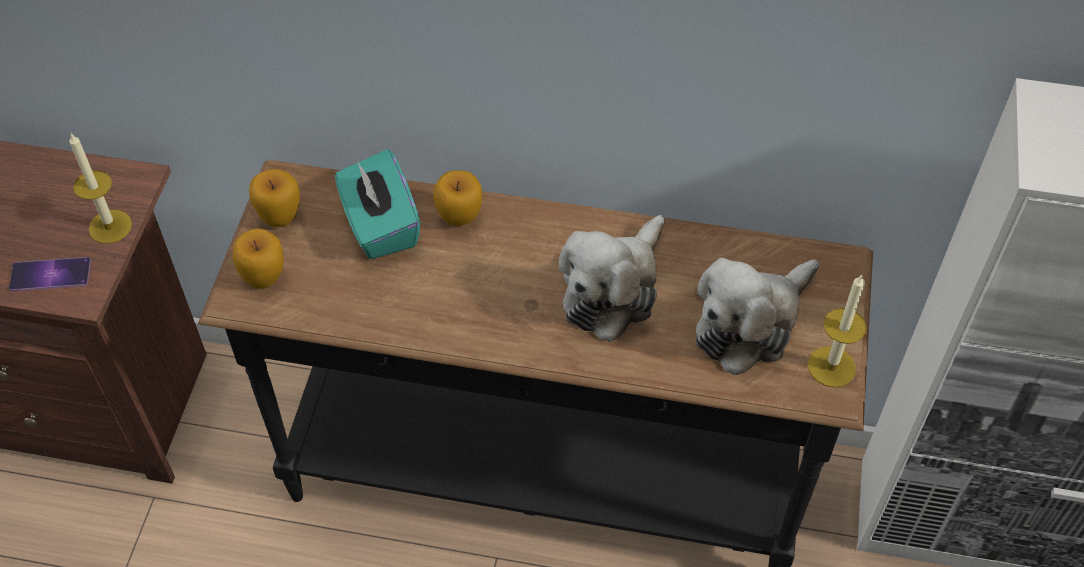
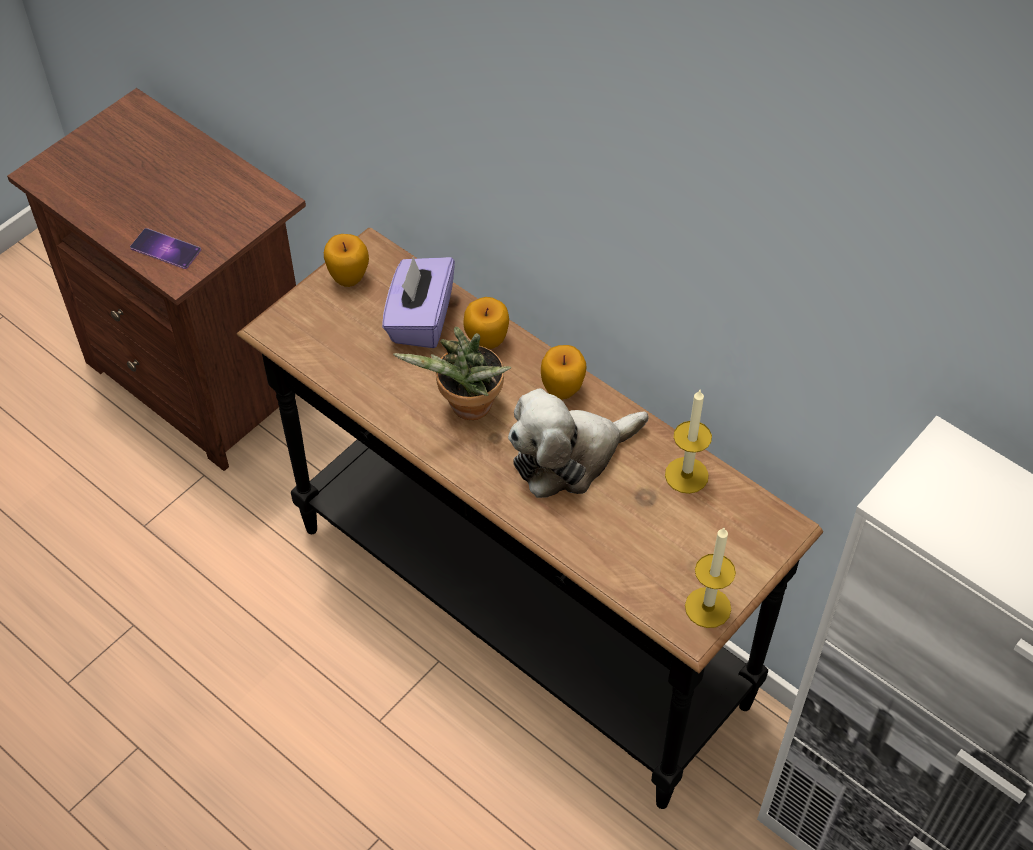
camera: 30 degrees right, 0 degrees up
(110, 227) = (231, 230): candle -> candle (686, 475)
(264, 277) = (305, 320): apple -> apple (562, 390)
(380, 226) = (420, 319): turquoise tissue box -> purple tissue box
(485, 290) = (467, 409): none -> potted plant
(750, 324) = (664, 539): plush toy -> none

